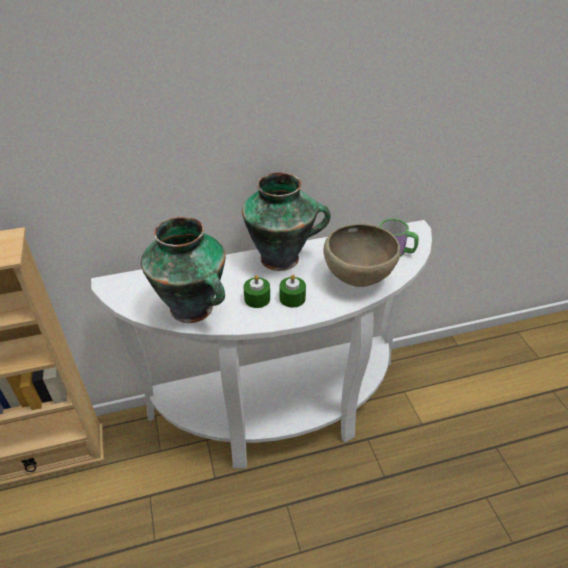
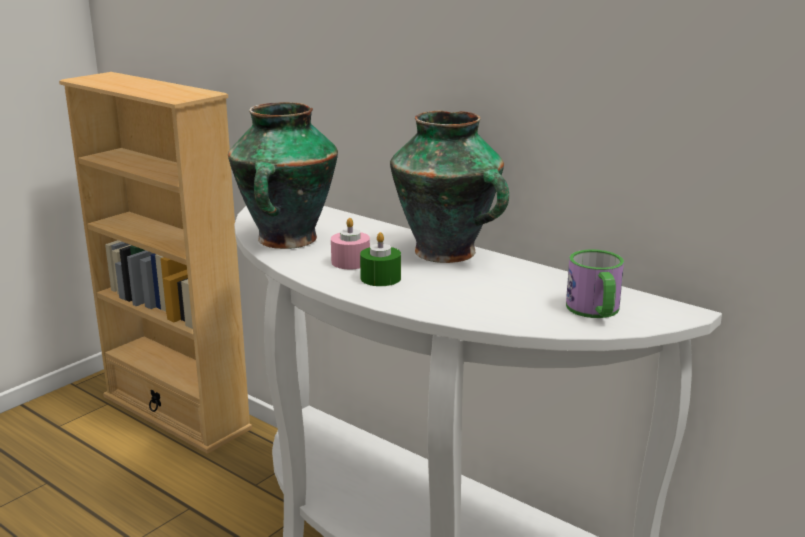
camera: 55 degrees right, 20 degrees down
(257, 298) = (350, 262): green candle -> pink candle
(358, 279) = (484, 304): brown bowl -> none

